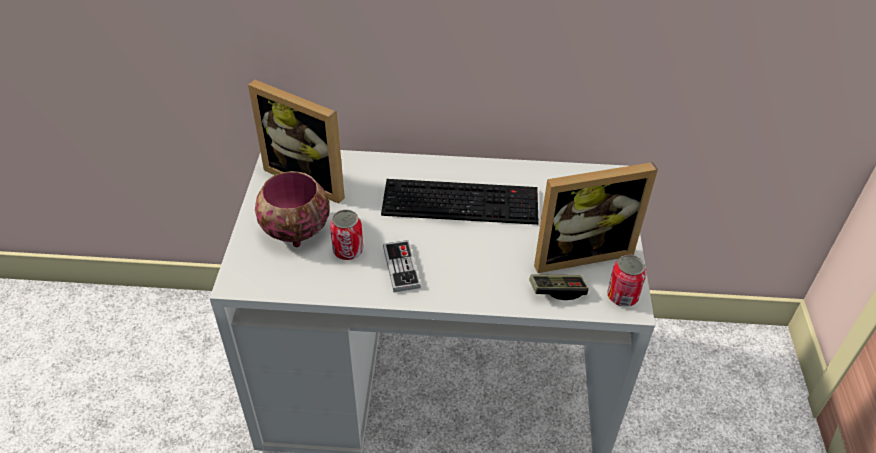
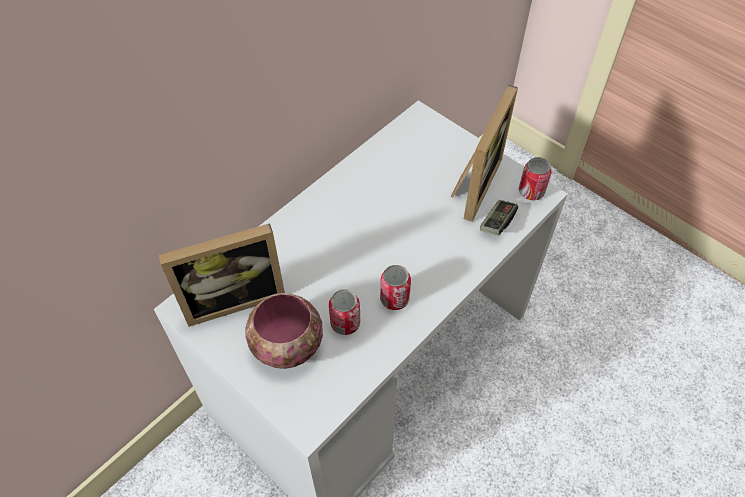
camera: 50 degrees left, 10 degrees up
(401, 267) = (394, 299): game controller -> can
(462, 201) = (361, 215): keyboard -> none

